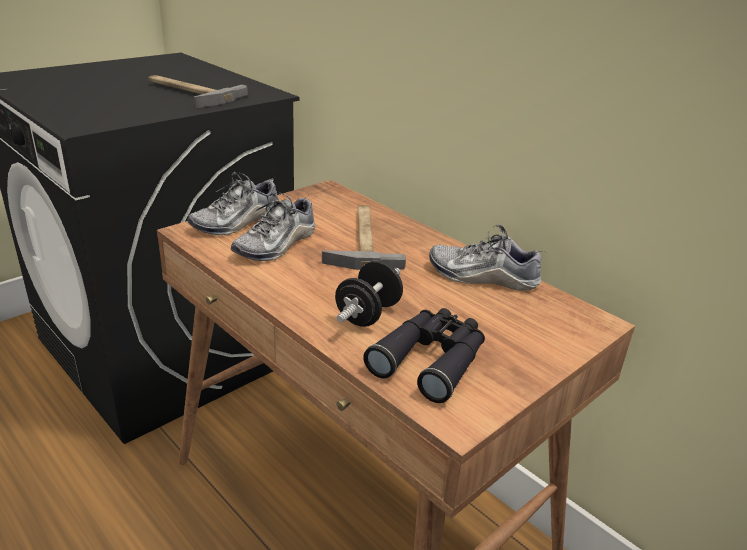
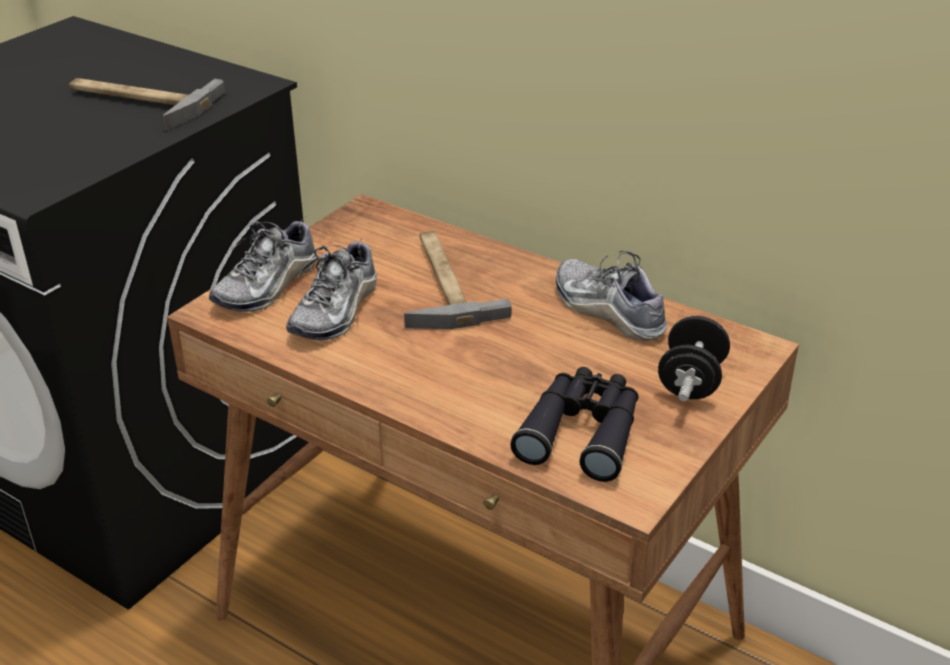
camera: 10 degrees left, 5 degrees up
(368, 314) = (489, 388): black dumbbell -> black dumbbell (691, 382)
(482, 276) = (608, 310): shoe -> shoe turned 45 degrees clockwise

